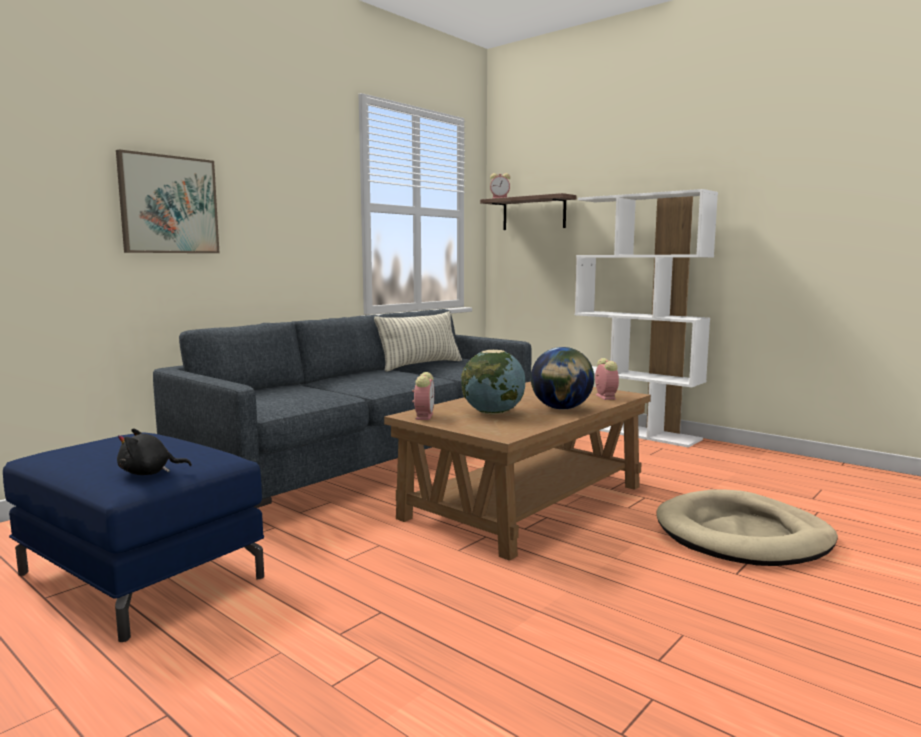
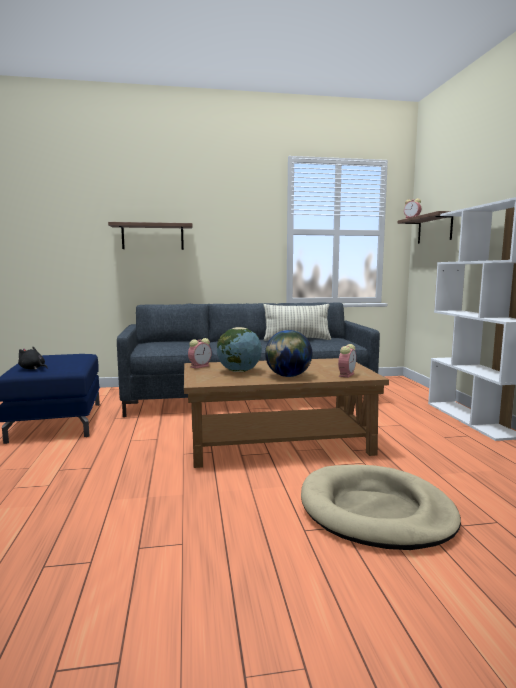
camera: 40 degrees right, 0 degrees up
(169, 205) = (152, 237): picture -> shelf

